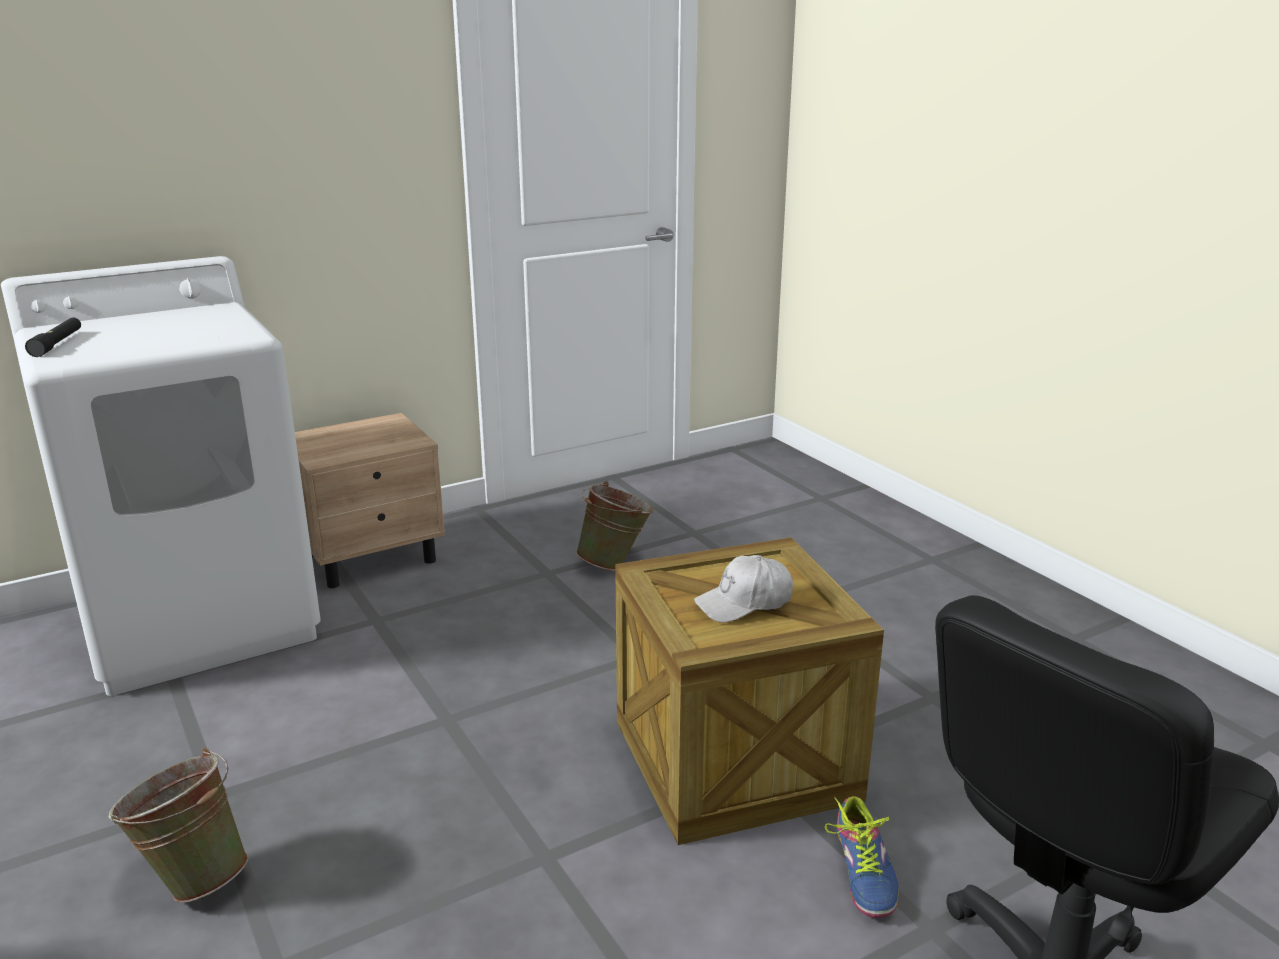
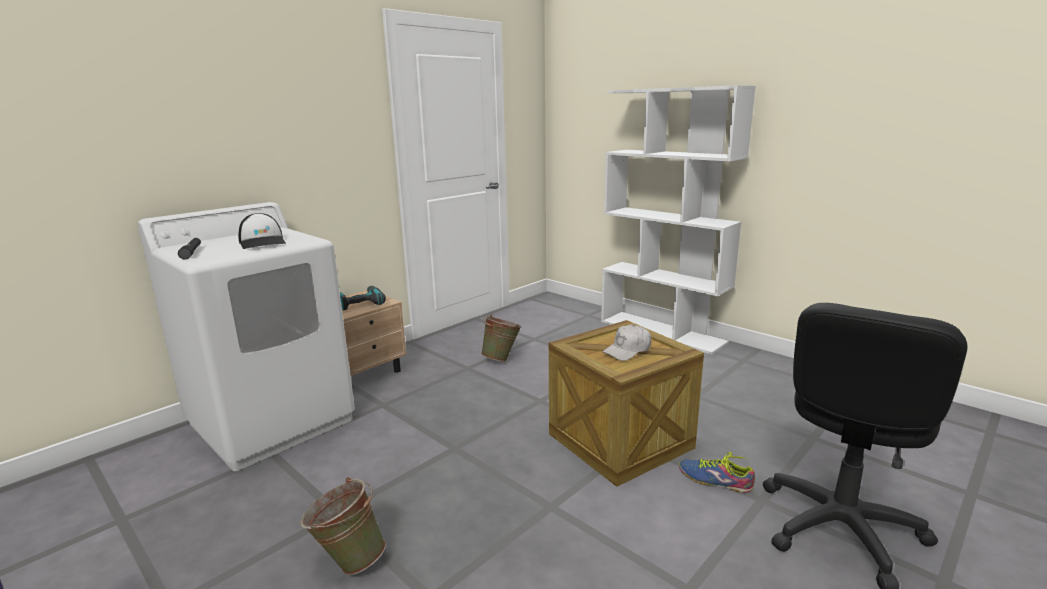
camera: 15 degrees left, 5 degrees down
(174, 333) = (263, 242): none -> cap
(372, 439) = (361, 303): none -> power drill
(864, 871) = (715, 480): shoe -> shoe turned 135 degrees clockwise
(947, 552) = (662, 331): none -> white bookcase

